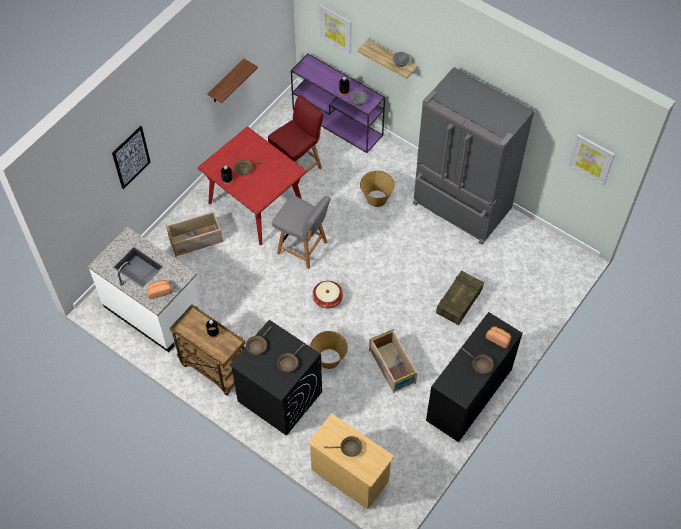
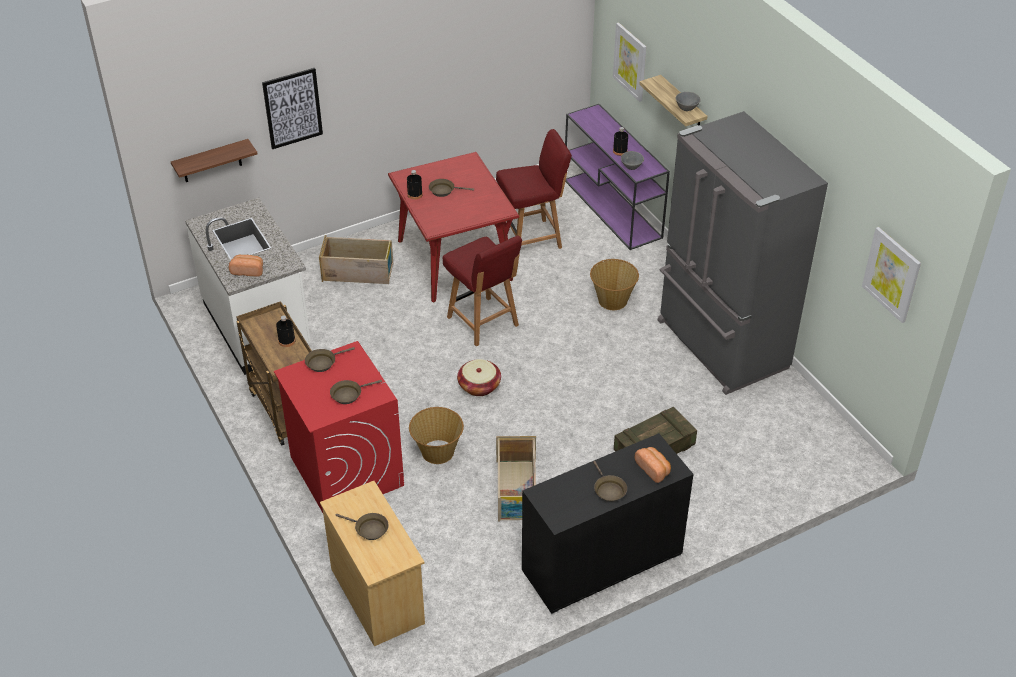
camera: 25 degrees right, 15 degrees down
(226, 82) = (465, 83): shelf -> shelf (211, 161)
(279, 396) = (346, 470): black washing machine -> red washing machine
(303, 248) = (483, 322): grey chair -> red chair

